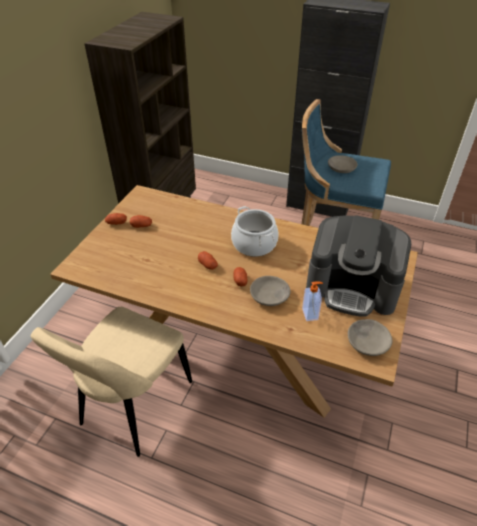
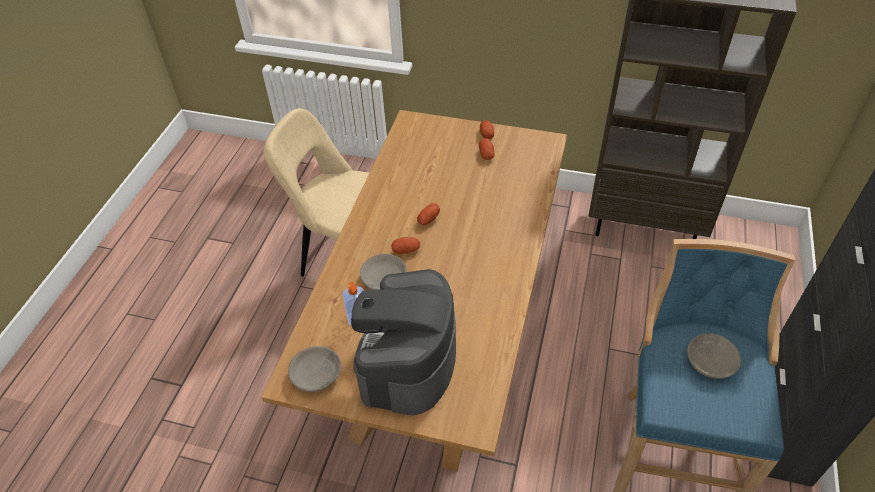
camera: 85 degrees right, 5 degrees up
(254, 244) = (474, 257): cooking pot -> none

